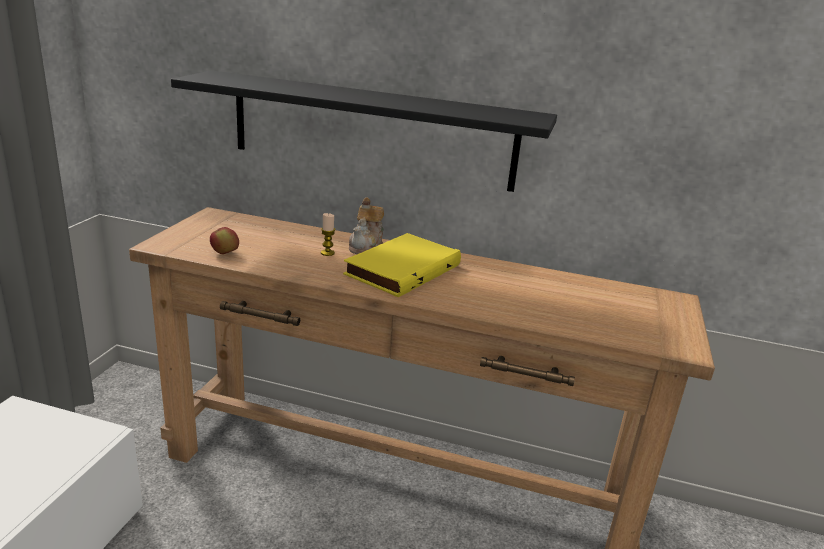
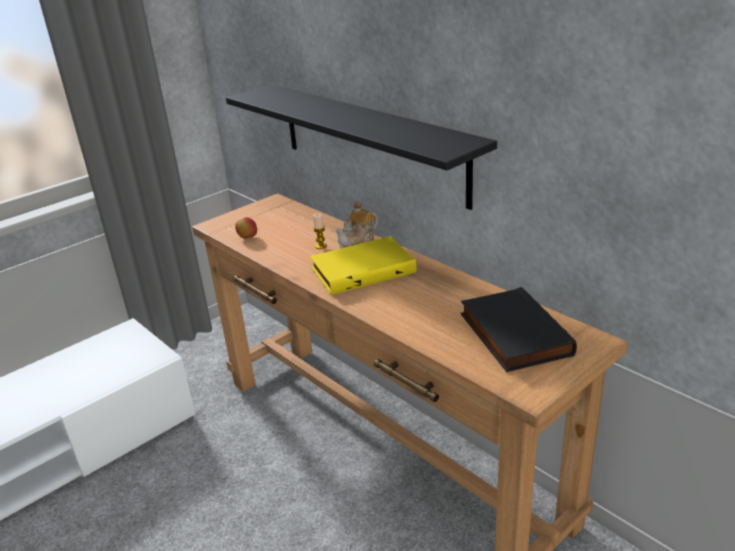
camera: 35 degrees right, 5 degrees up
(609, 304) = (512, 334): none -> black book

